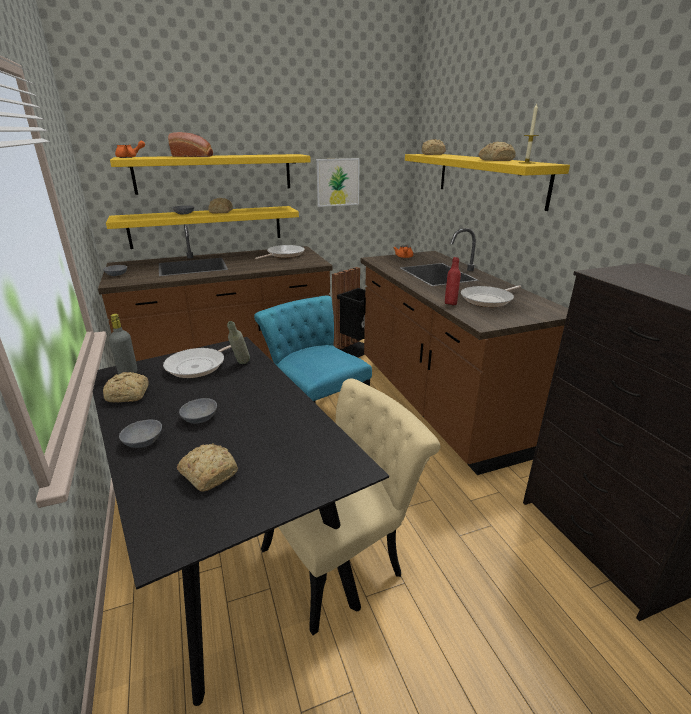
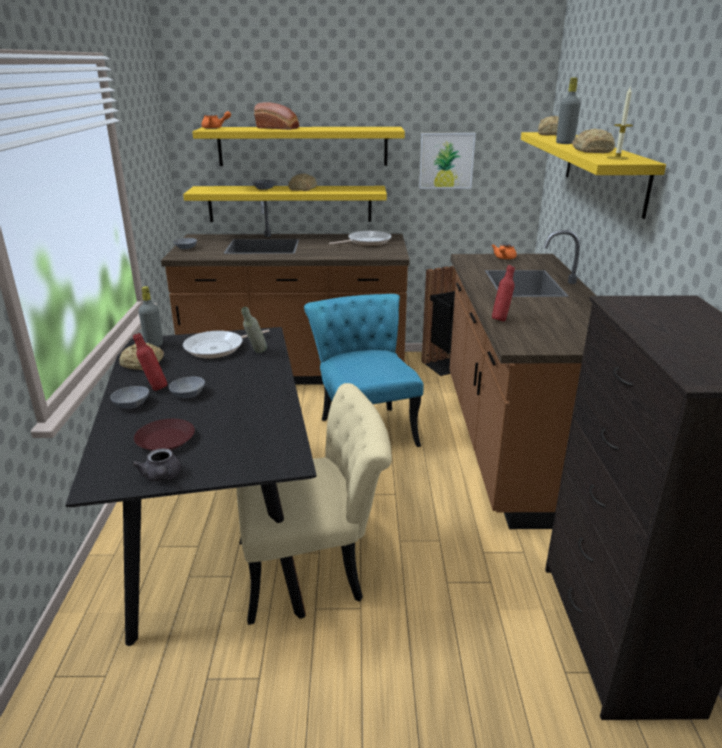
camera: 20 degrees right, 0 degrees up
(158, 418) = (154, 388): none -> red bottle
(209, 473) = (166, 440): bread -> brown plate
(234, 519) = (162, 477): none -> grey teapot
(459, 158) = (565, 143): none -> grey bottle
(488, 299) = (553, 320): frying pan -> none

